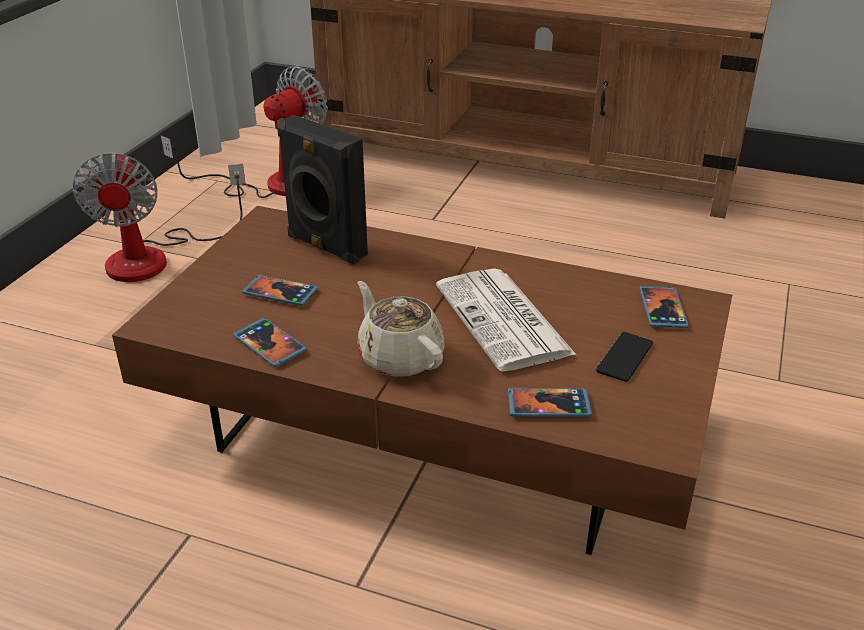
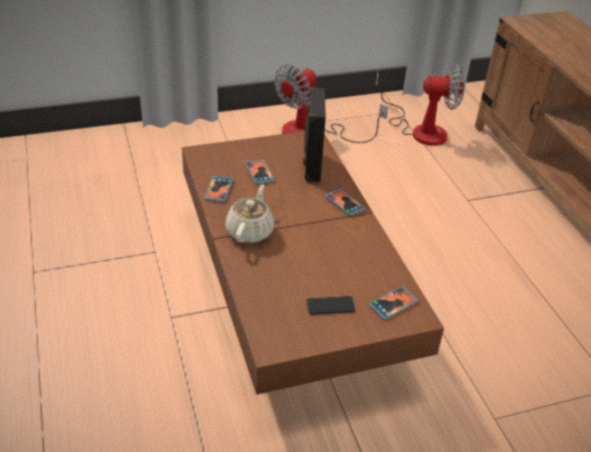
camera: 50 degrees right, 5 degrees up
(505, 321) = (316, 251): newspaper -> none
(548, 405) = (262, 294): phone -> phone (344, 203)

